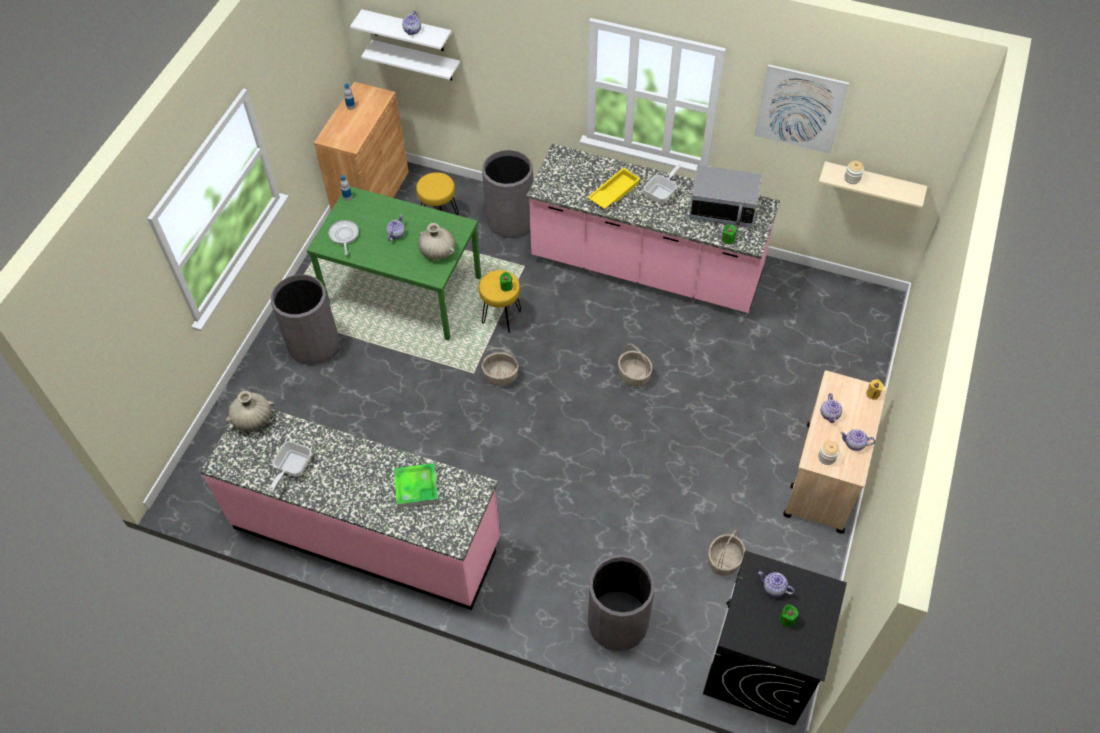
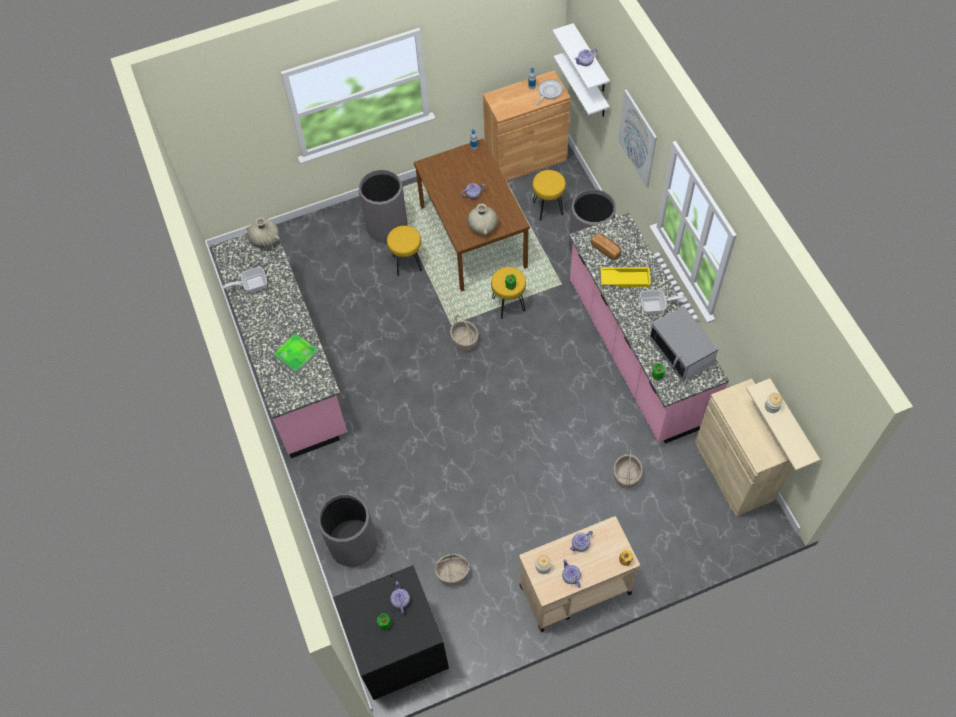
camera: 50 degrees right, 5 degrees up
(344, 236) = (443, 170): frying pan -> frying pan (549, 92)
(371, 358) = (407, 263): none -> yellow stool
(402, 291) = (472, 236): green dining table -> brown dining table
(570, 183) = (606, 249): none -> bread
(634, 375) = (541, 414): basket -> basket (626, 476)
(800, 109) = (764, 323): picture -> picture (637, 139)
(817, 288) = (734, 471): none -> beige cabinet

